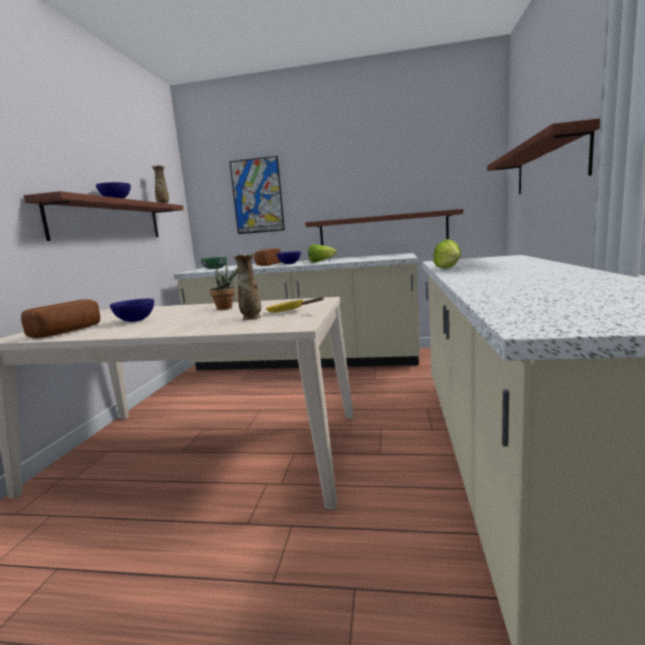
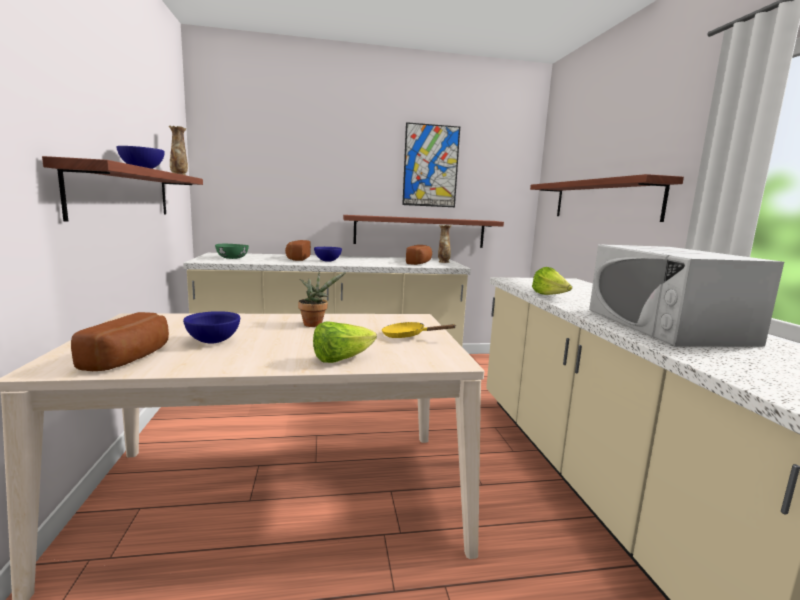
camera: 20 degrees left, 0 degrees up
(251, 318) = (376, 345): vase -> vase (443, 262)
(257, 196) = (284, 176): picture -> picture (430, 166)
(321, 262) = (363, 262): lettuce -> lettuce (341, 359)
(374, 258) = (420, 263): none -> bread
(527, 280) = (665, 325): none -> white microwave

